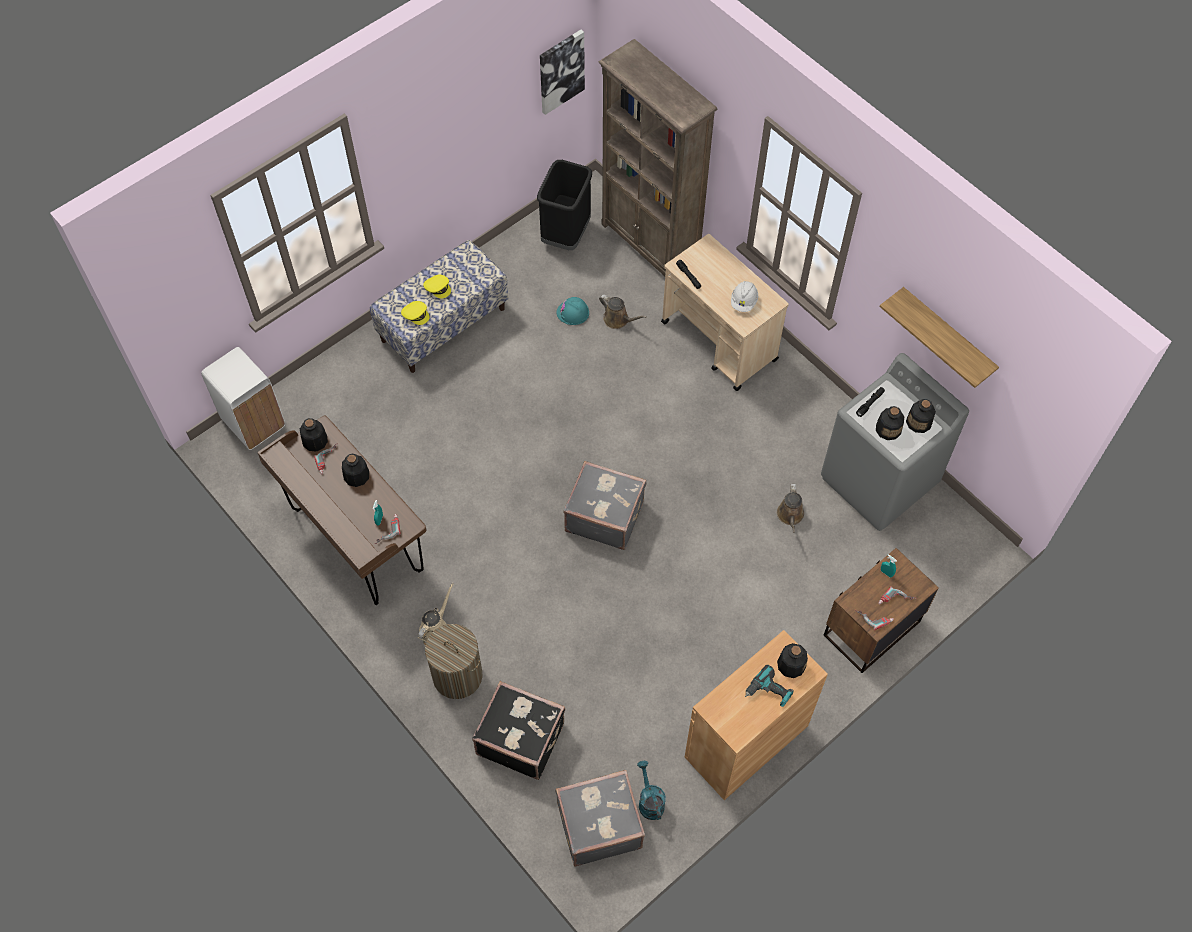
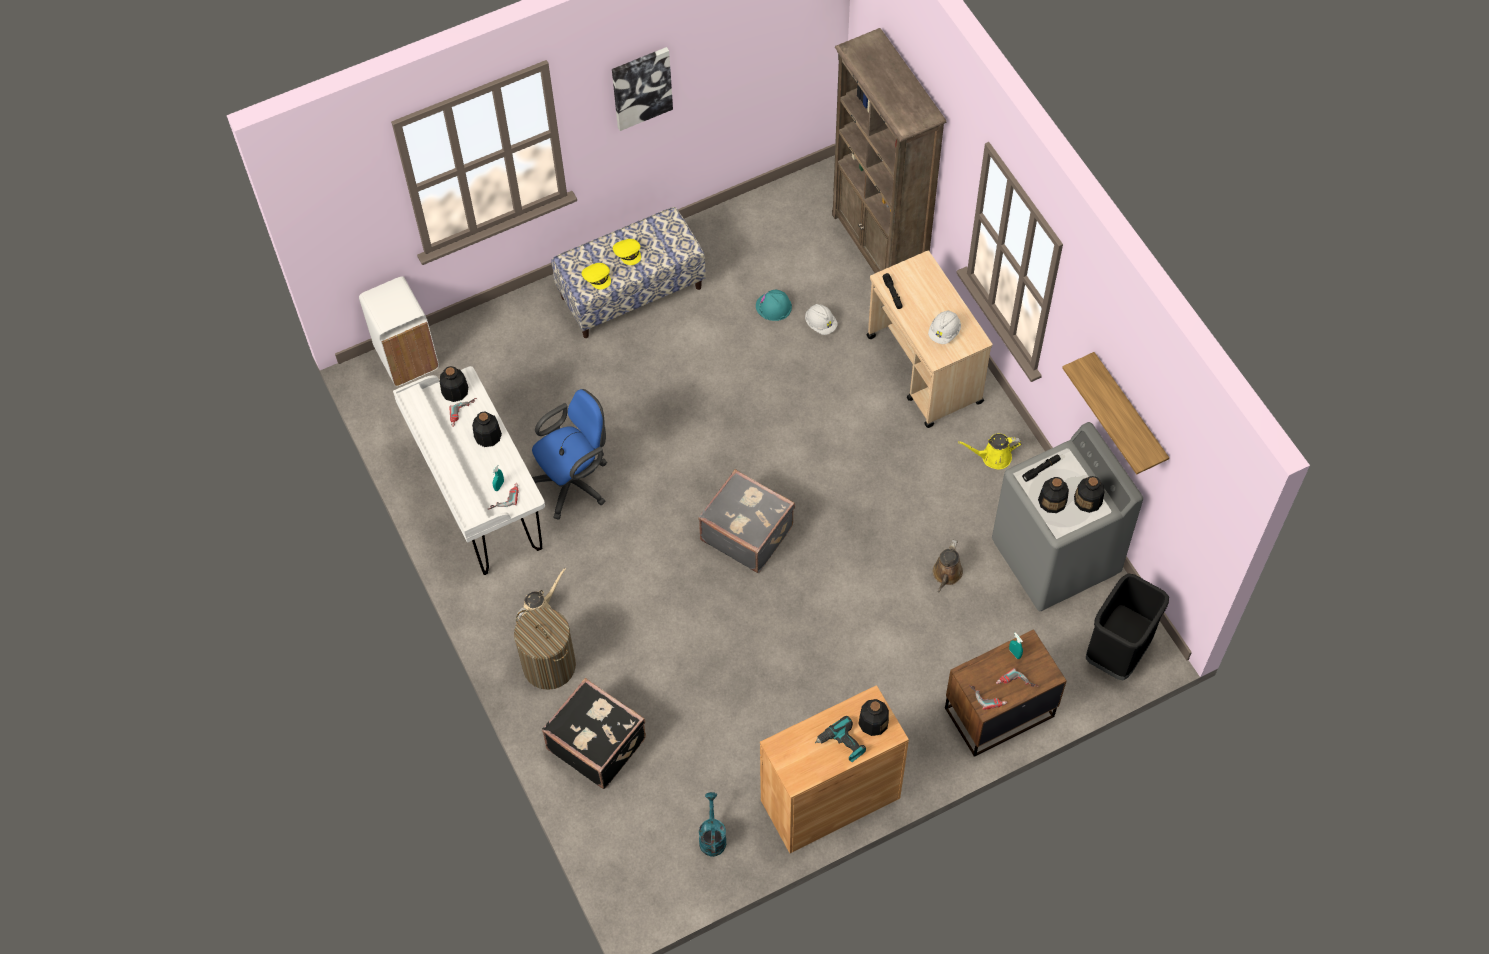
camera: 15 degrees right, 0 degrees up
(357, 541) = (482, 504): brown desk -> white desk
(437, 502) = (575, 481): none -> blue office chair
(561, 71) = (804, 45): picture -> picture (641, 87)
(566, 234) = (790, 219): black trash can -> black trash can (1117, 652)
(598, 824) = (653, 848): grey suitcase -> none
(618, 320) = (820, 324): brown watering can -> white hard hat
(800, 405) = (993, 457): none -> yellow watering can

